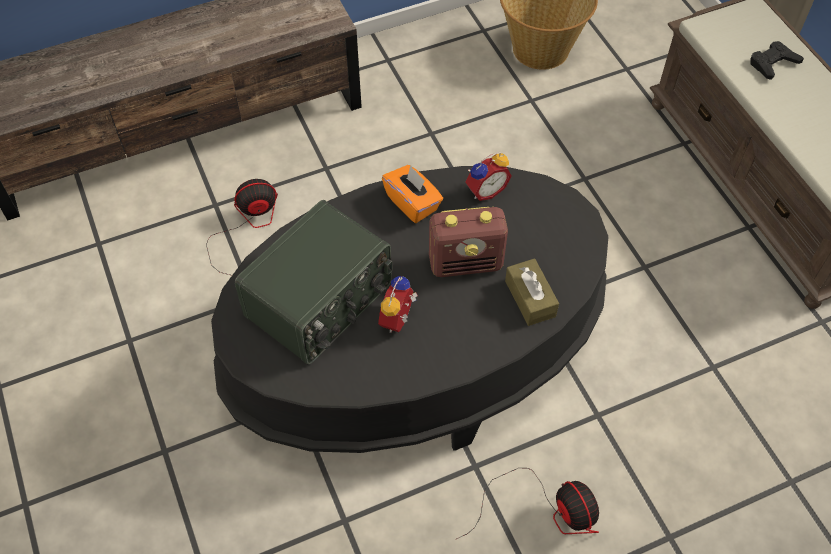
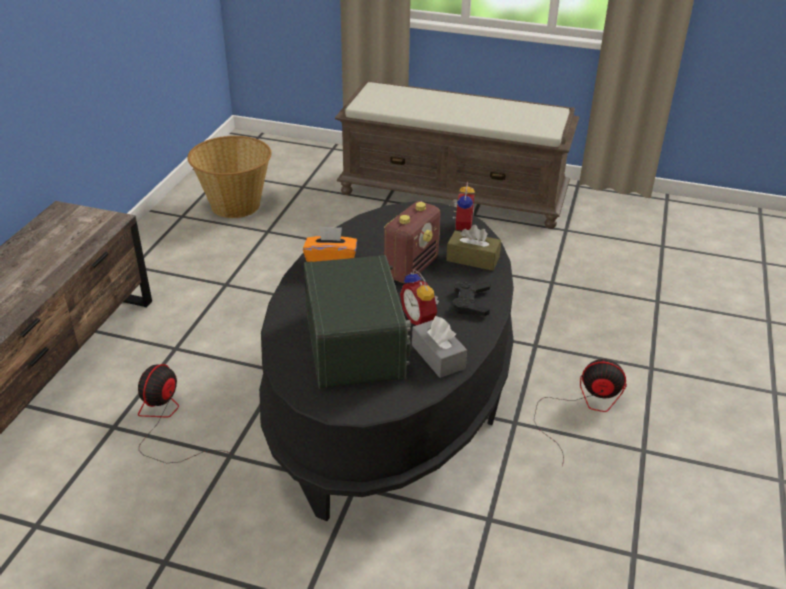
camera: 50 degrees left, 20 degrees down
(360, 368) = (438, 357): none -> grey tissue box
(485, 190) = (364, 231): alarm clock -> alarm clock (460, 227)
(772, 63) = (420, 102): black game controller -> black game controller (471, 302)

